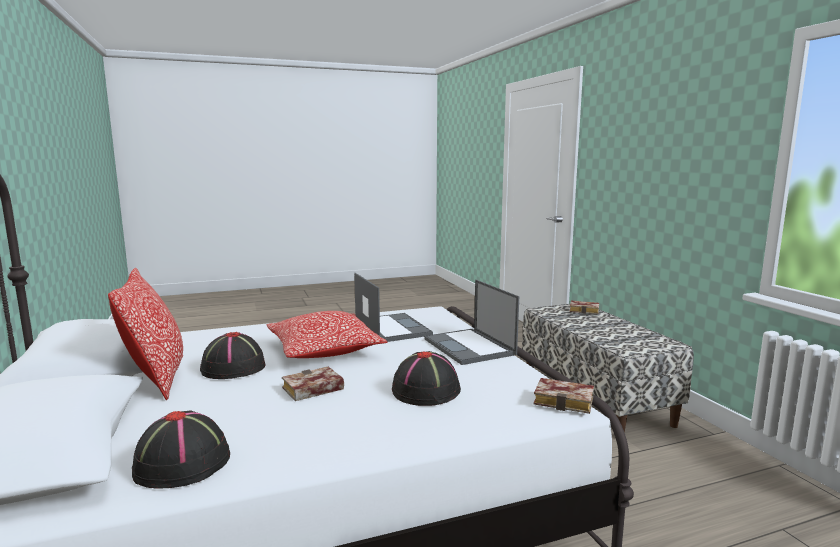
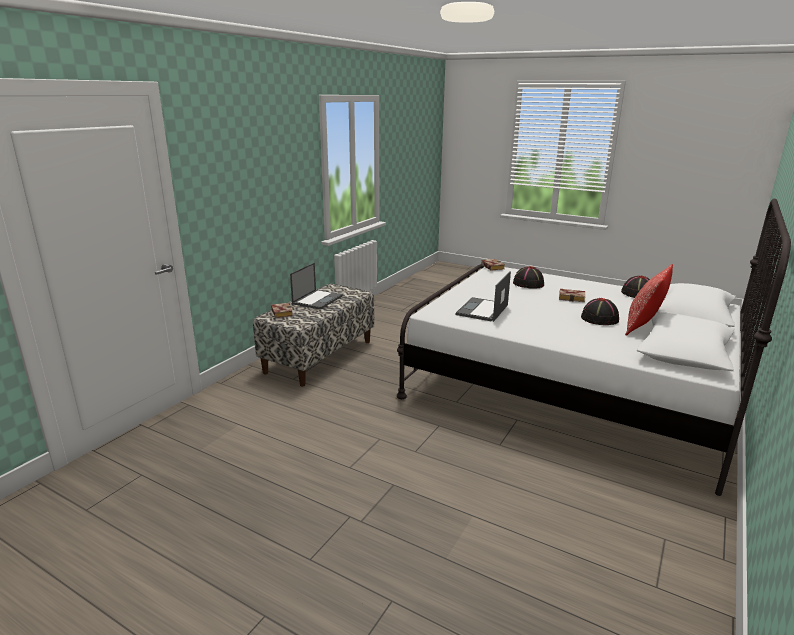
camera: 130 degrees left, 10 degrees up
(324, 350) = (541, 311): pillow -> none
(470, 347) = (471, 289): laptop -> laptop (317, 299)

